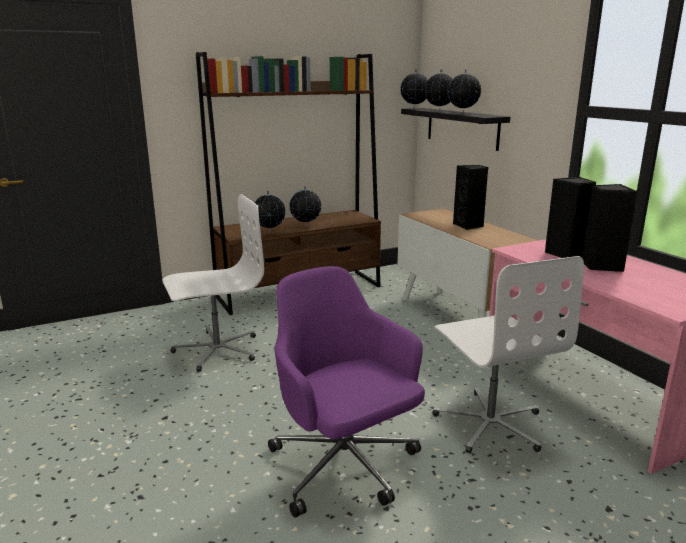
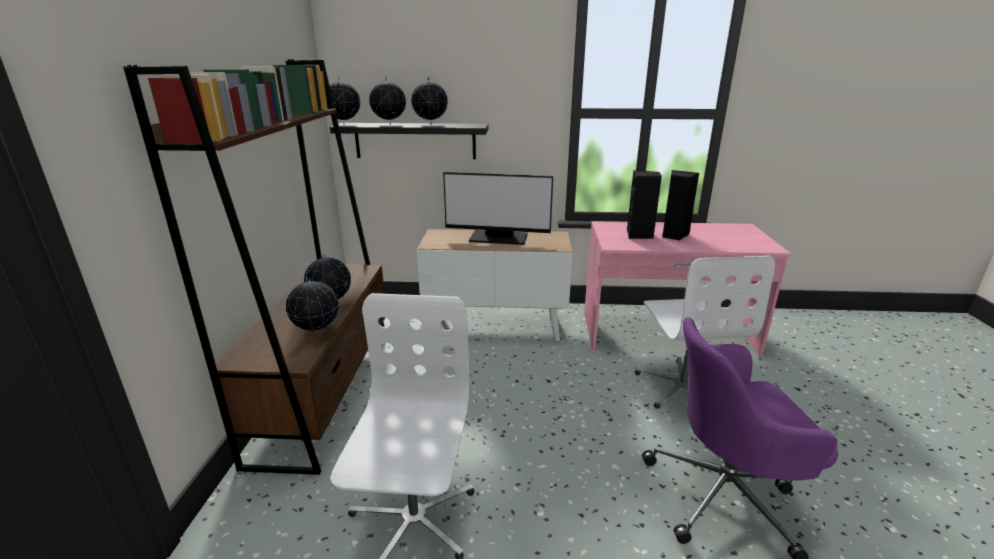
camera: 60 degrees left, 5 degrees up
(469, 226) = (498, 238): black speaker -> monitor
(490, 423) = (683, 388): white office chair -> white office chair turned 75 degrees clockwise

